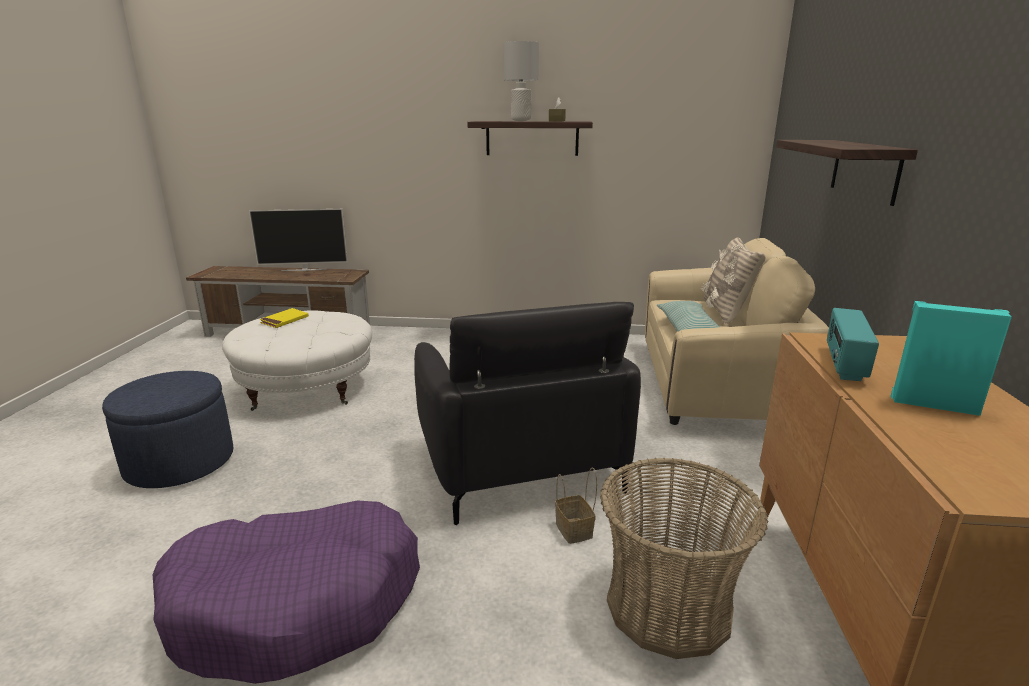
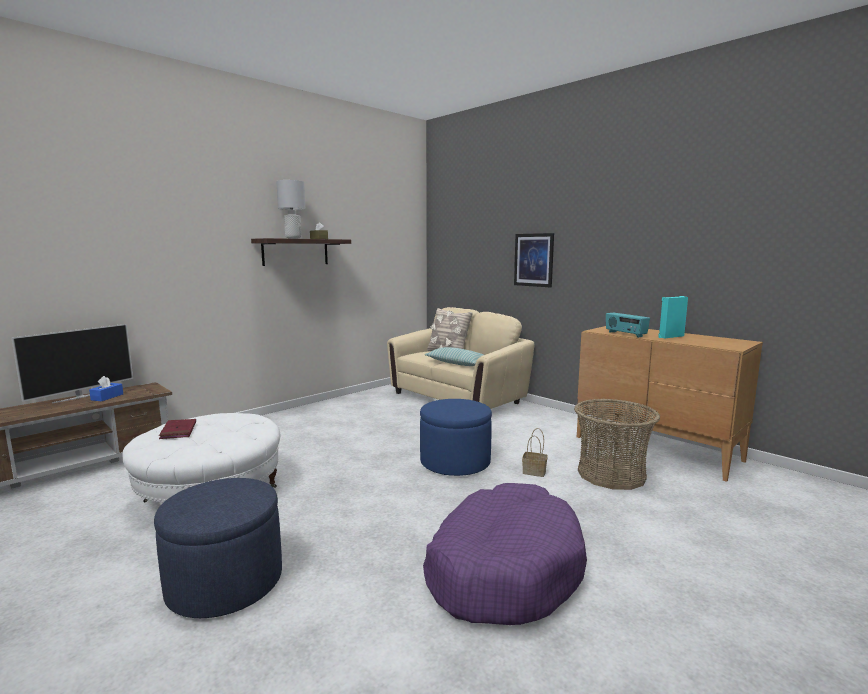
camera: 50 degrees left, 10 degrees down
(284, 320) = (178, 431): yellow book -> red book
(312, 275) = (107, 397): none -> blue tissue box
(519, 464) = (455, 462): black armchair -> blue ottoman
(864, 170) = (533, 260): shelf -> picture

